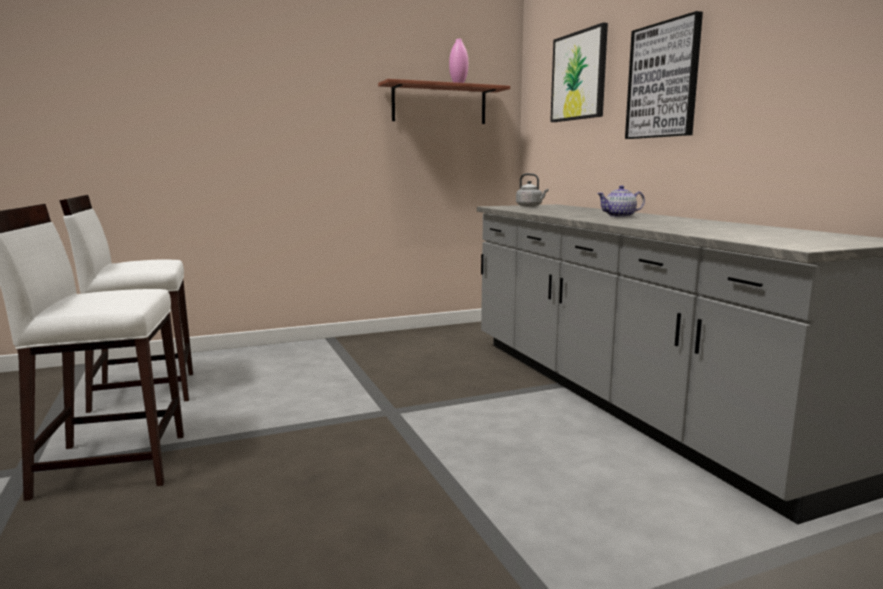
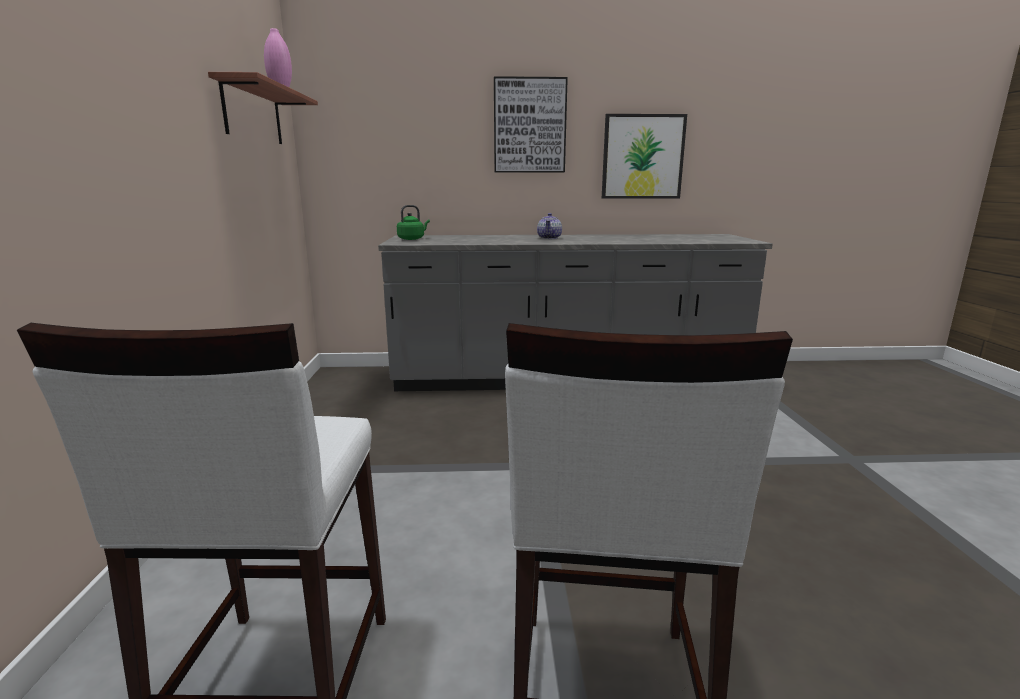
camera: 70 degrees left, 5 degrees up
(530, 206) = (412, 239): grey kettle -> green kettle
(579, 76) = (411, 105): picture -> picture (642, 157)

